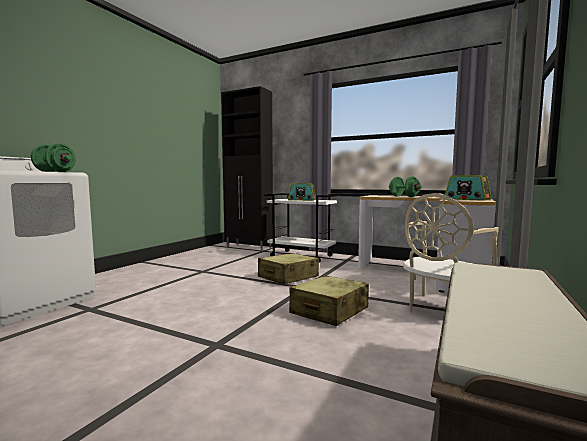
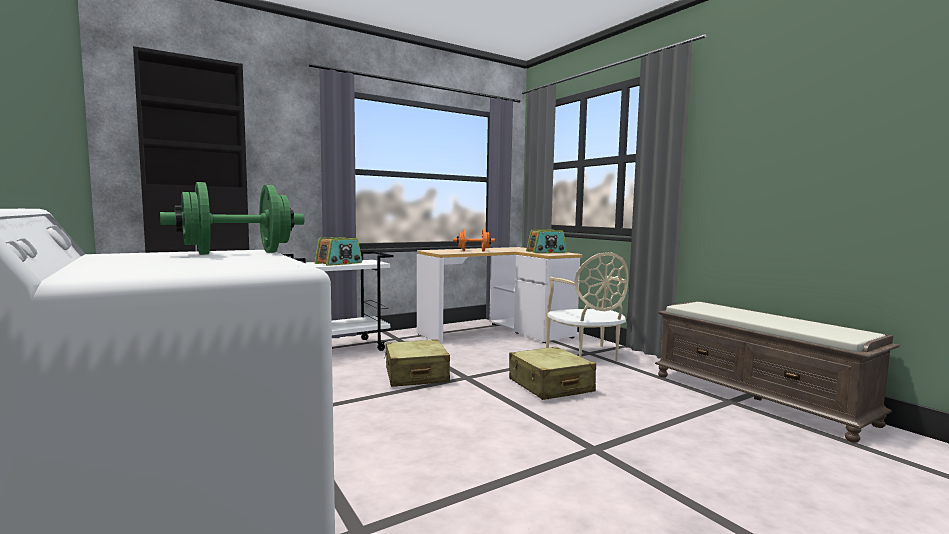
camera: 60 degrees left, 0 degrees up
(404, 196) = (473, 251): green dumbbell -> orange dumbbell

